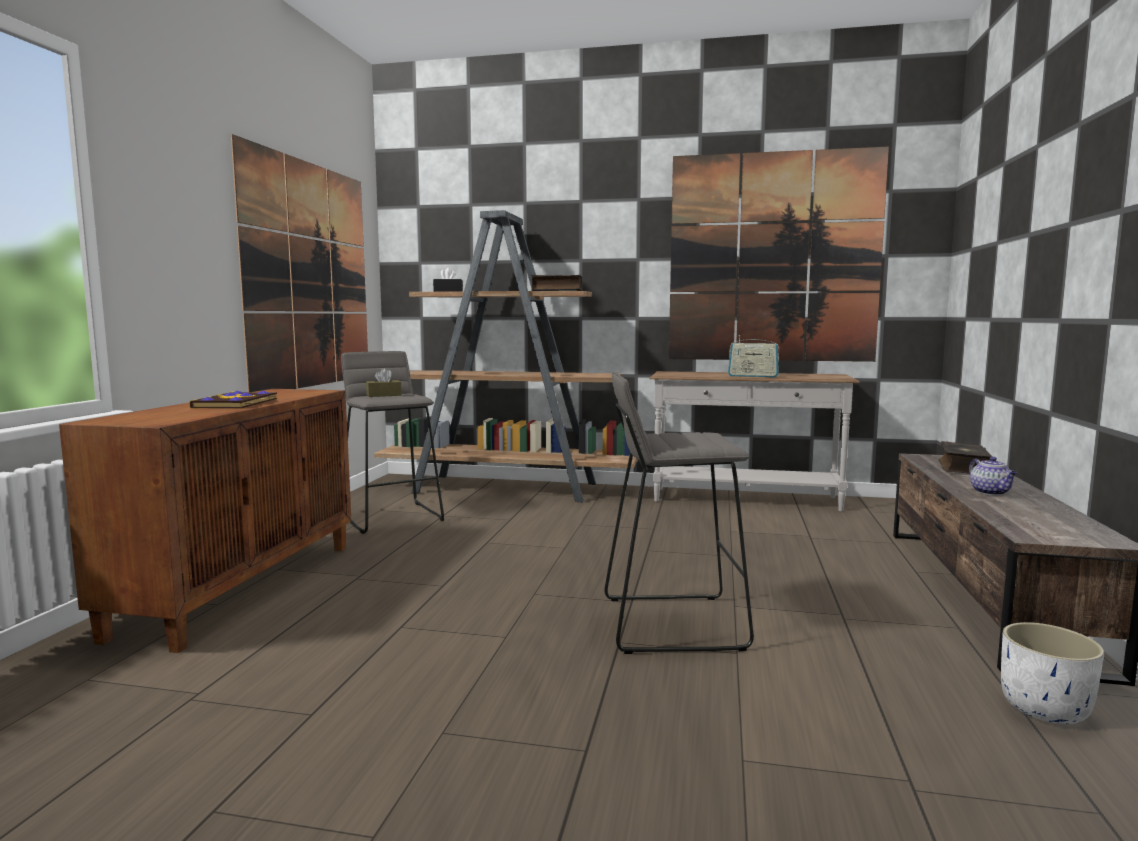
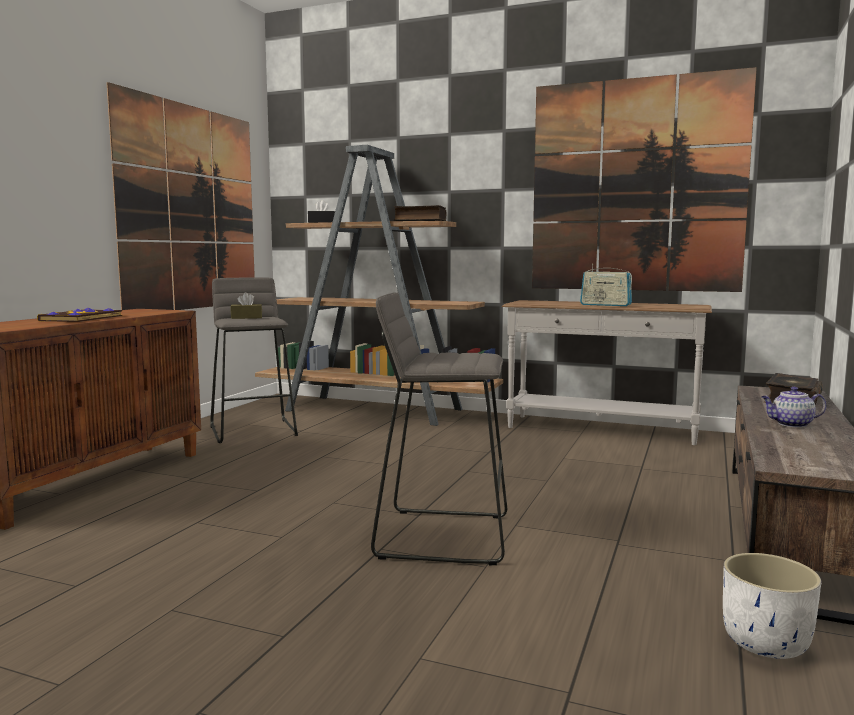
camera: 10 degrees right, 0 degrees up
(991, 492) = (791, 424): teapot -> teapot turned 90 degrees clockwise

